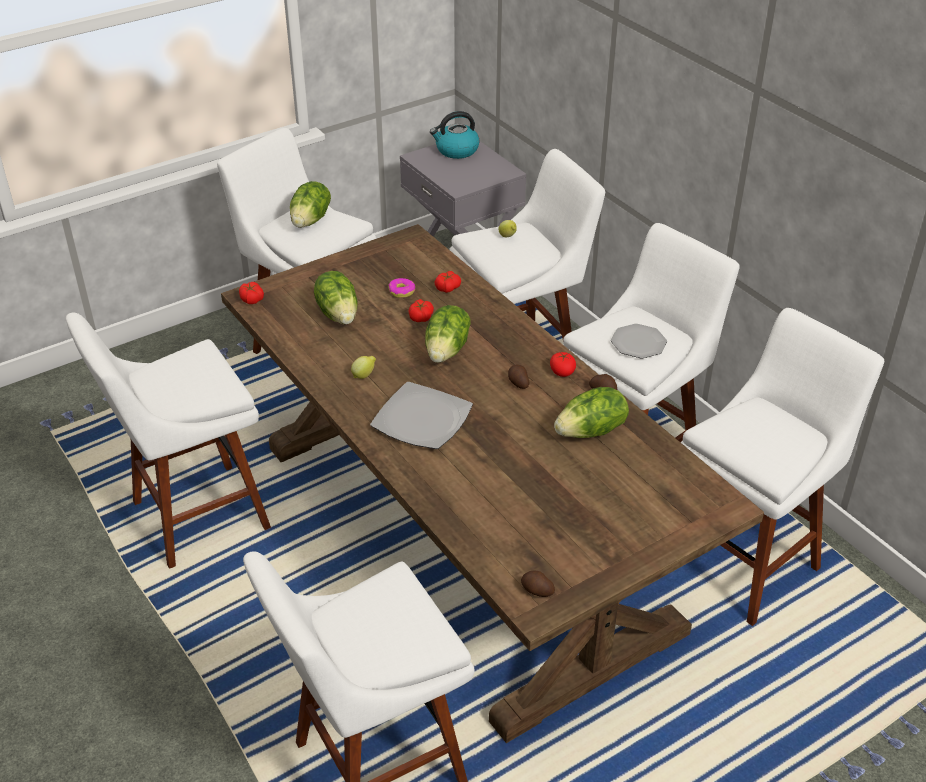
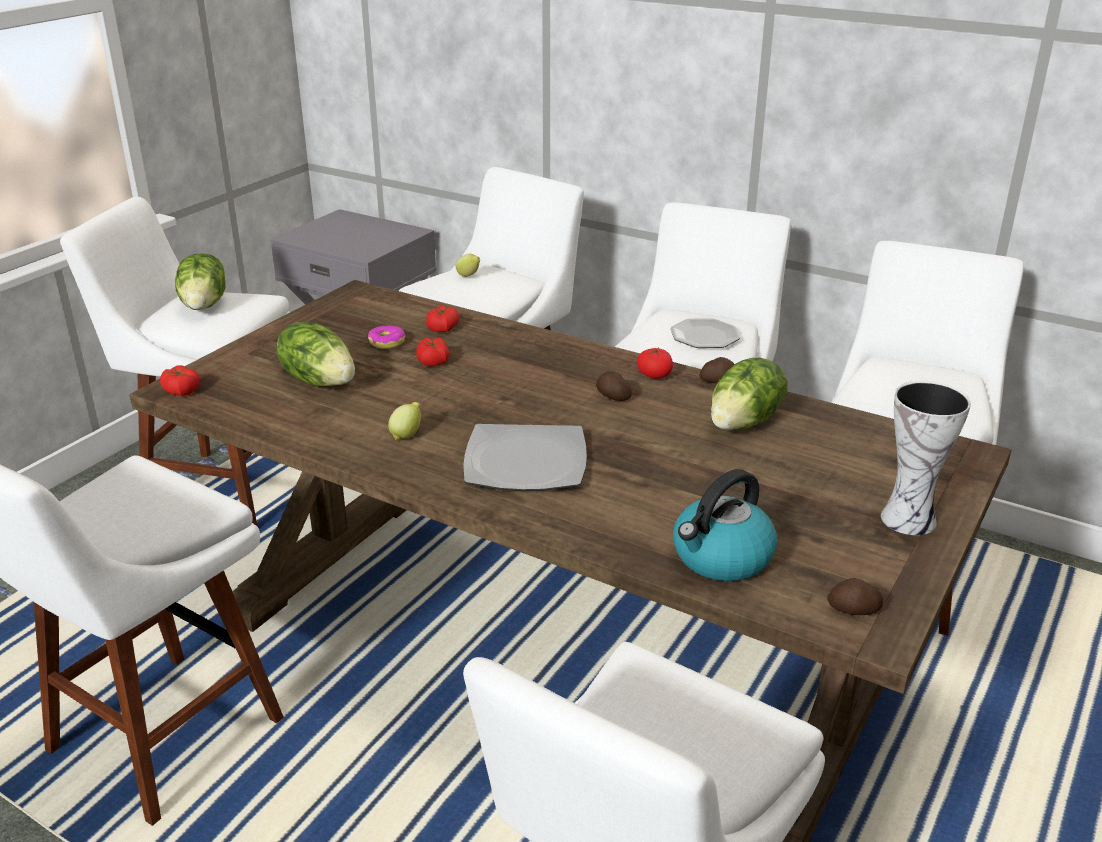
camera: 25 degrees left, 10 degrees down
(447, 350) = (496, 385): lettuce -> none
(456, 150) = (336, 224): kettle -> kettle (721, 558)
(634, 540) = (909, 518): none -> vase

